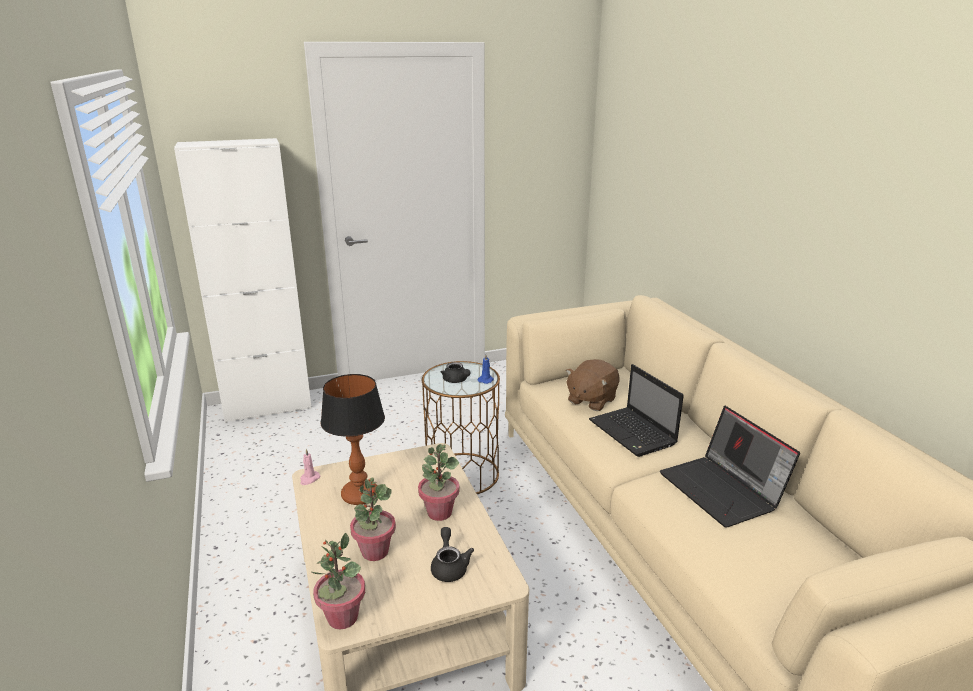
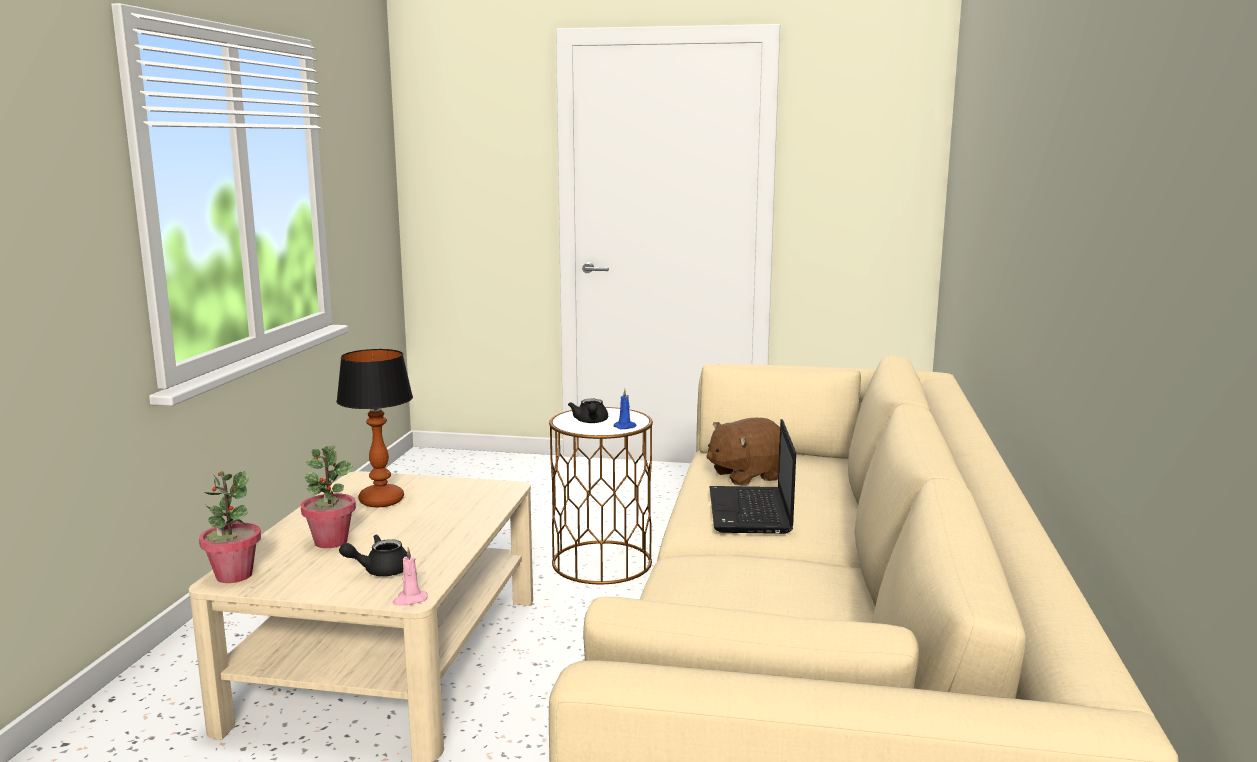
camera: 30 degrees right, 10 degrees down
(268, 407) = (468, 459): white cabinet -> none
(309, 479) = (355, 479): pink candle -> pink candle (409, 600)
(439, 512) = (435, 531): potted plant -> none
(449, 566) = (380, 570): black teapot -> black teapot turned 135 degrees counterclockwise
(723, 490) = (781, 585): laptop -> none

